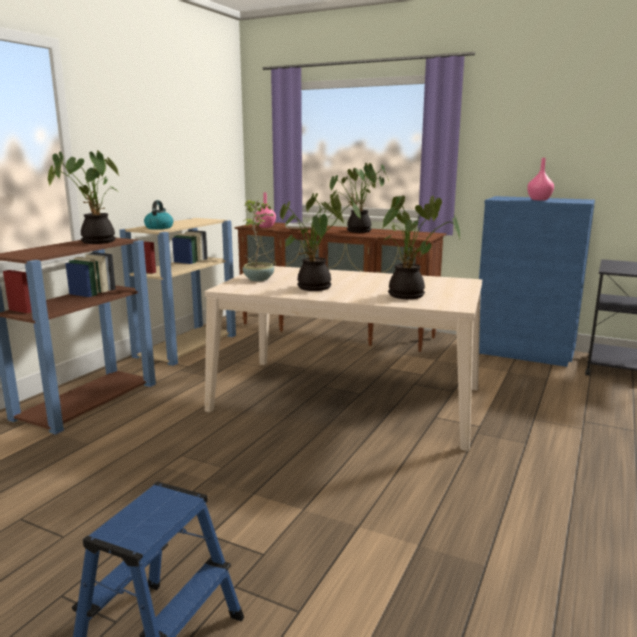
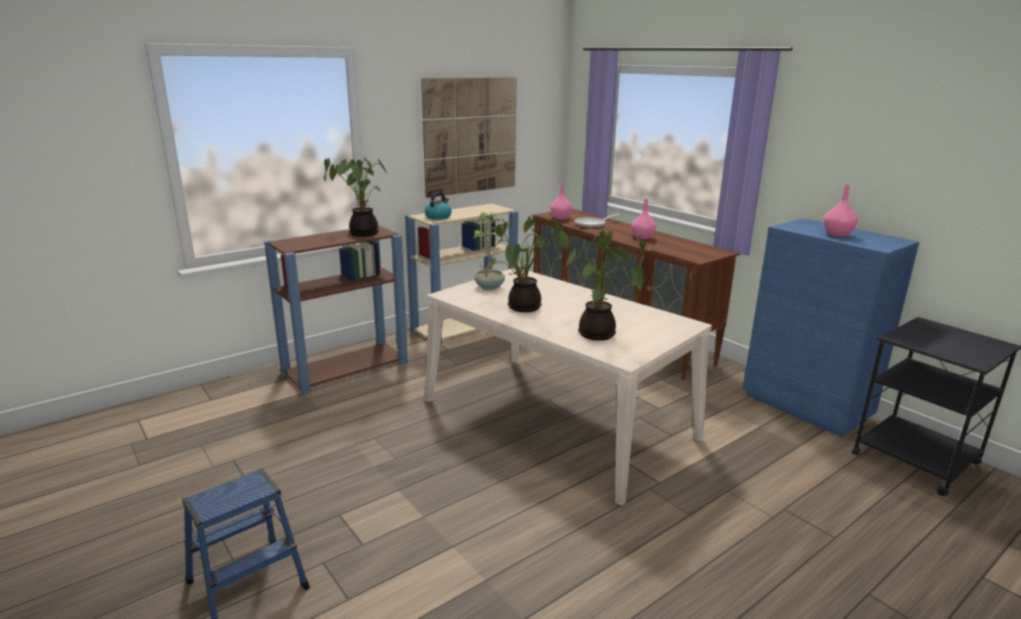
camera: 25 degrees right, 5 degrees up
(170, 148) = (471, 136): none -> picture
(357, 231) = (643, 237): potted plant -> pink vase

